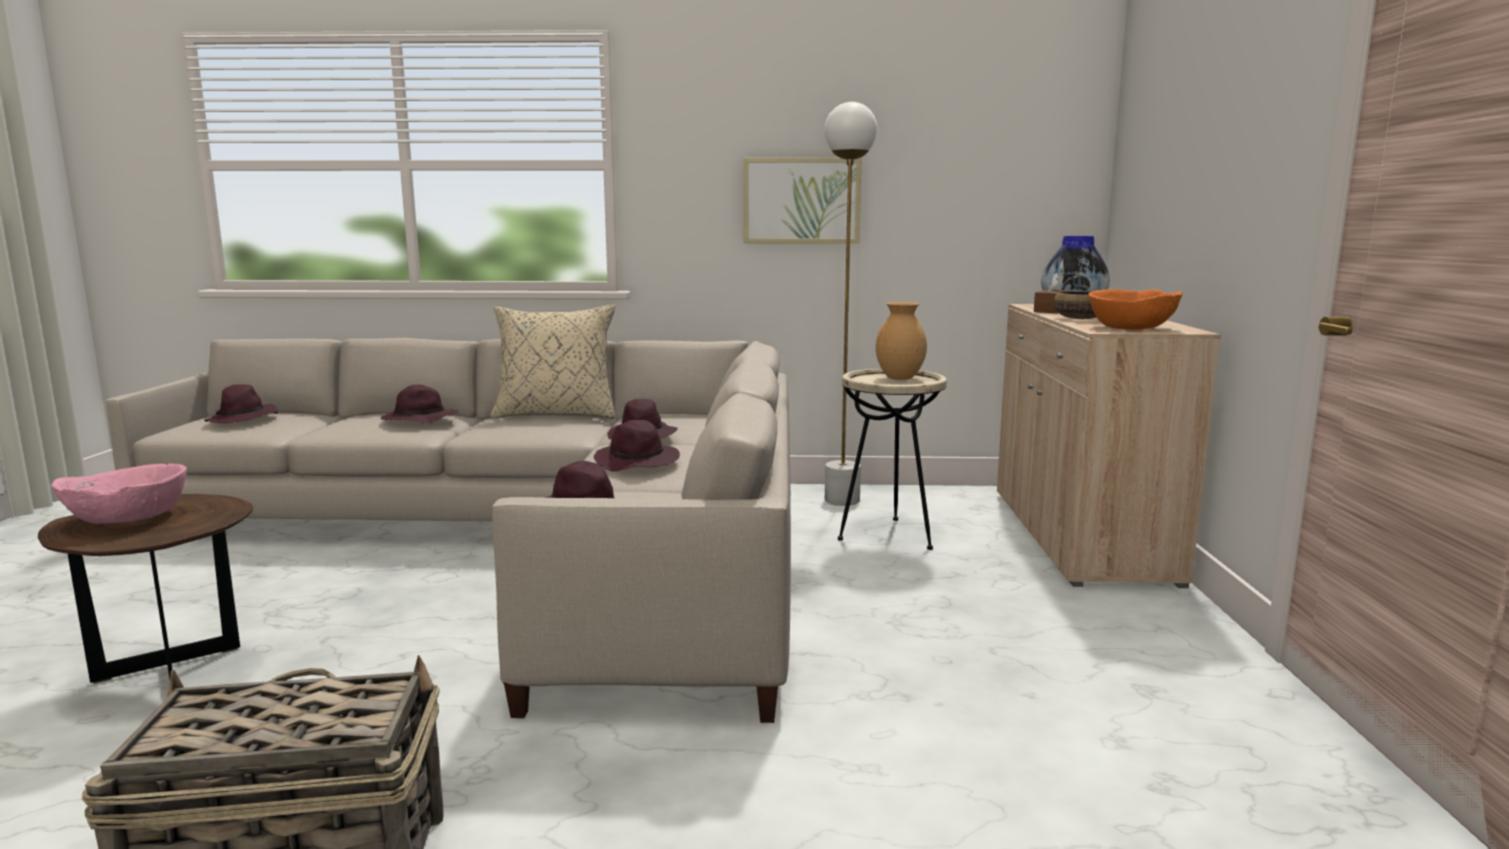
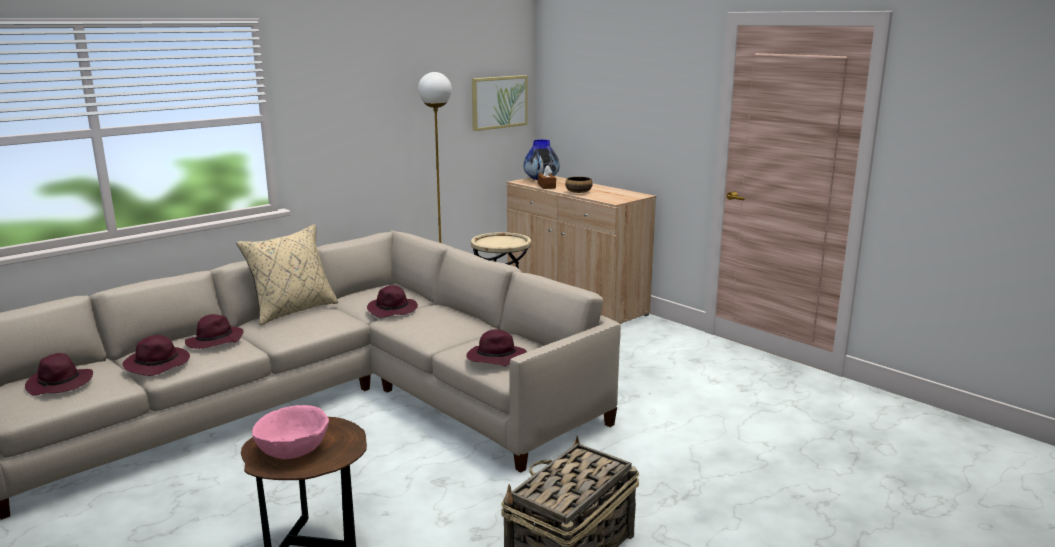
camera: 45 degrees left, 5 degrees up
(638, 462) = (440, 325): purple hat -> purple hat (158, 364)
(801, 201) = (389, 131): picture -> picture (499, 102)
(900, 378) = (500, 239): brown vase -> none
(1131, 328) = (617, 196): orange bowl -> none

